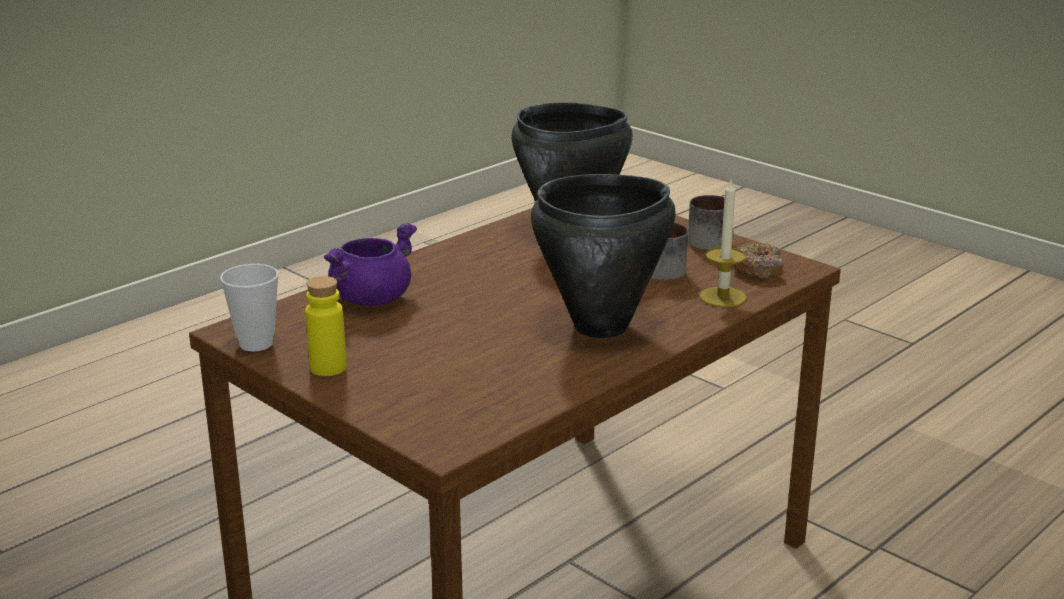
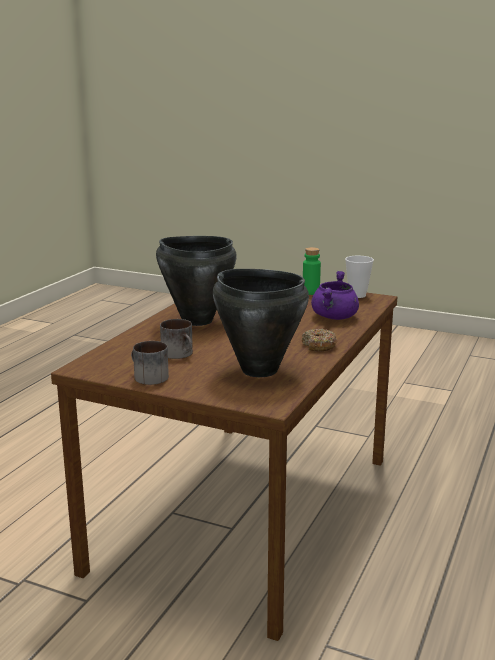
camera: 160 degrees right, 5 degrees down
(328, 368) = (311, 292): yellow bottle -> green bottle
(723, 297) = (132, 343): candle -> none
(758, 270) = (111, 362): donut -> donut (319, 346)

